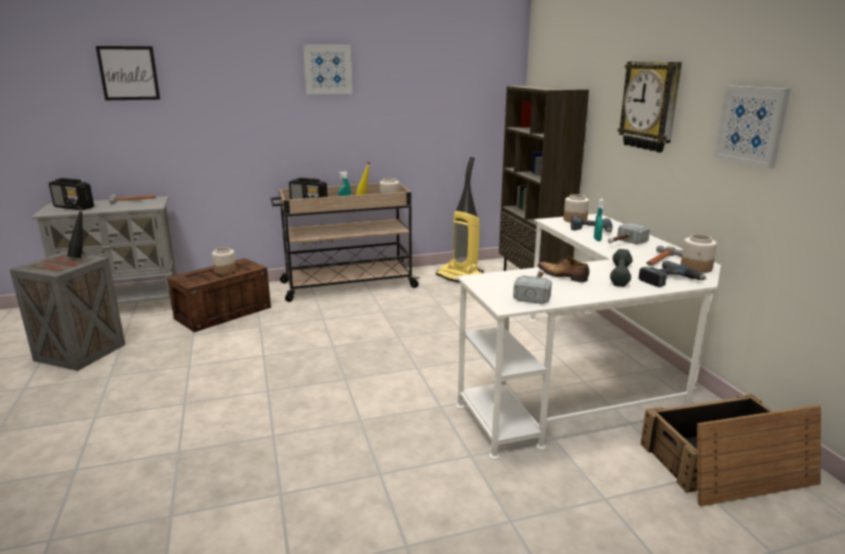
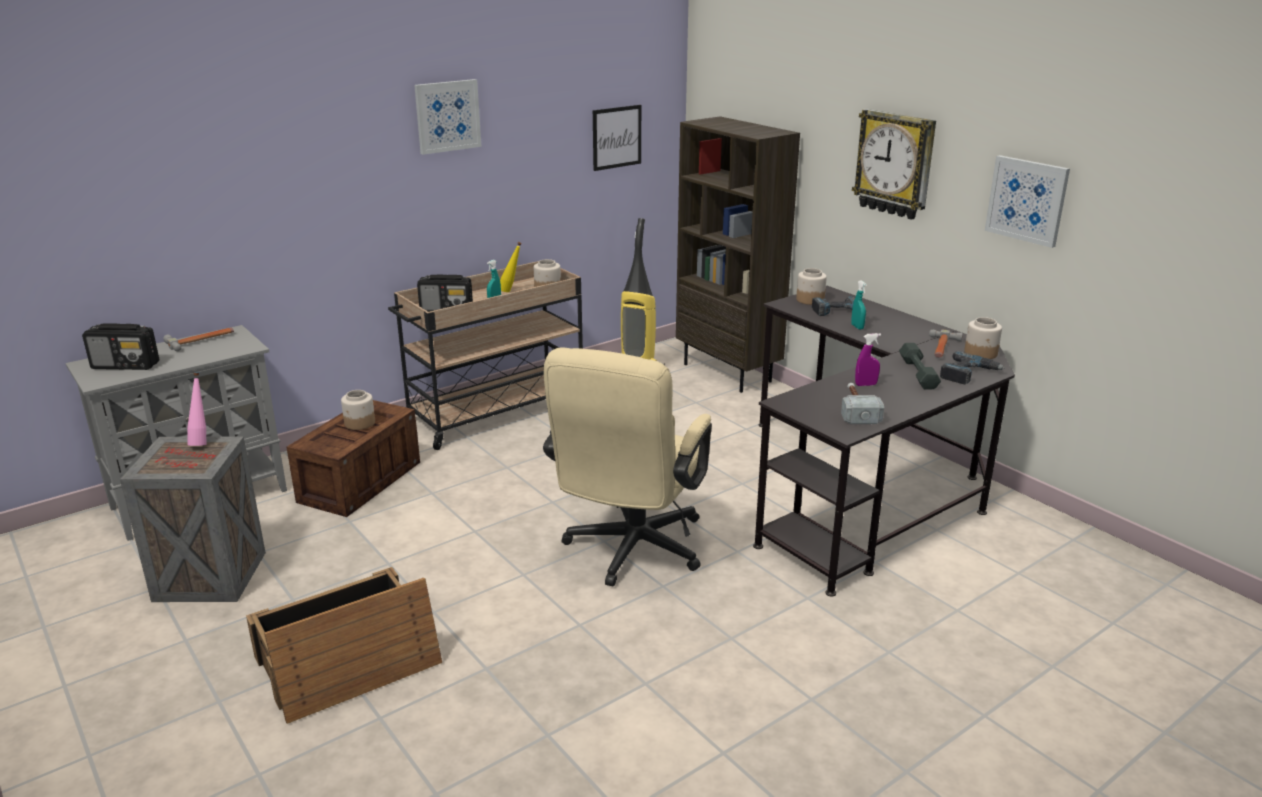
camera: 20 degrees left, 5 degrees up
(81, 257) = (202, 442): black bottle -> pink bottle
(128, 73) = (176, 151): picture -> picture (616, 137)
(357, 390) = (630, 552): none -> beige office chair
(563, 276) = (866, 385): shoe -> purple spray bottle
(587, 377) = (865, 486): white desk -> black desk
(623, 243) = (888, 329): hammer -> none
(725, 465) = (1040, 553): crate -> crate (346, 662)

